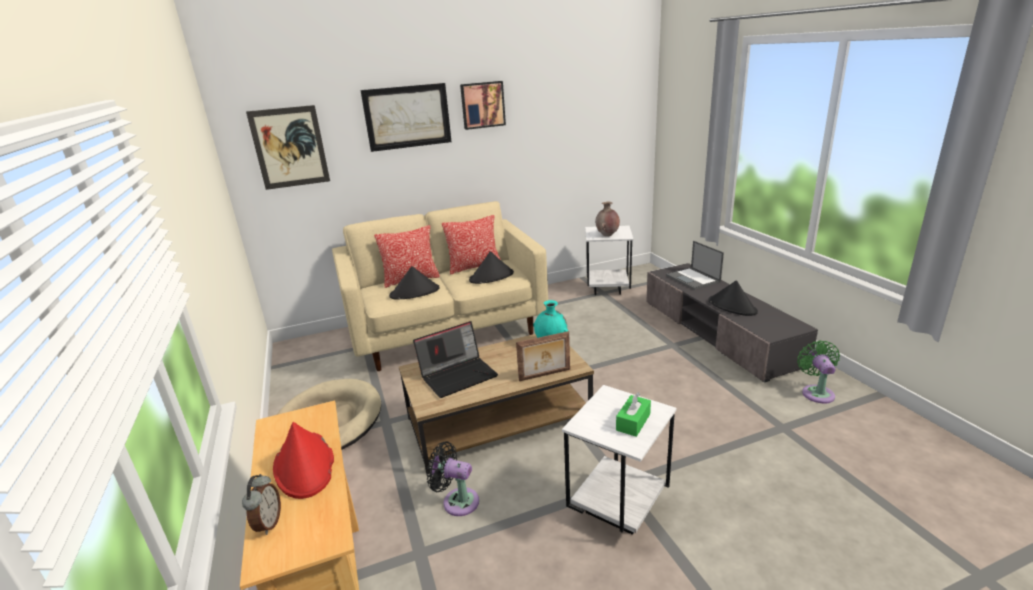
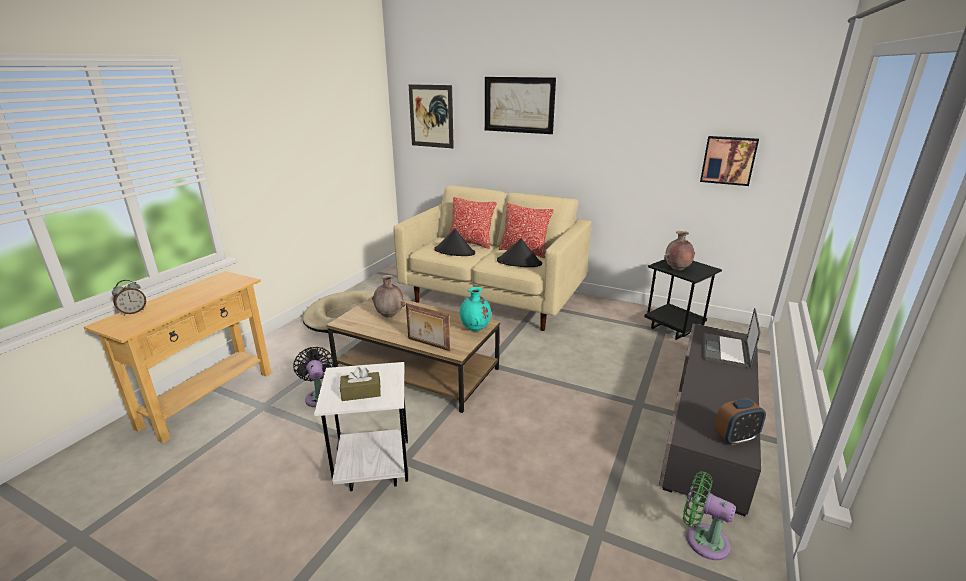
camera: 45 degrees right, 0 degrees up
(305, 466) = (188, 299): red hat -> none
(458, 375) = (389, 315): laptop -> brown vase
(482, 105) = (589, 103): picture -> picture (728, 160)
(607, 289) = (672, 330): white side table -> black side table
(633, 422) = (361, 393): green tissue box -> brown tissue box
(732, 306) = (709, 393): black hat -> none
(783, 321) = (735, 438): none -> alarm clock
(816, 392) = (702, 539): green fan -> green fan turned 105 degrees counterclockwise

